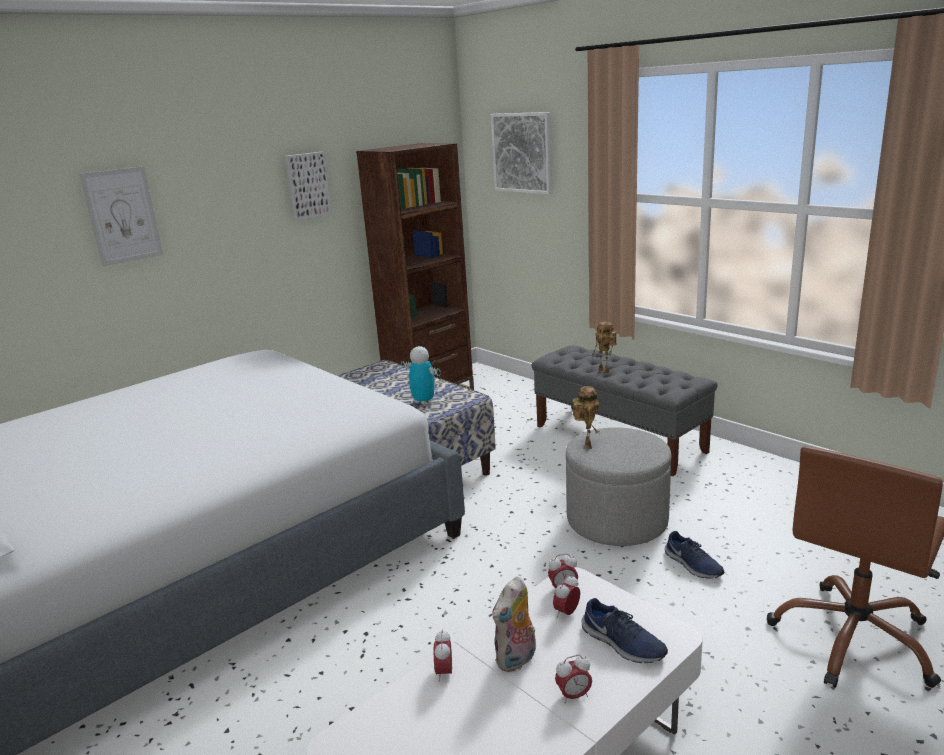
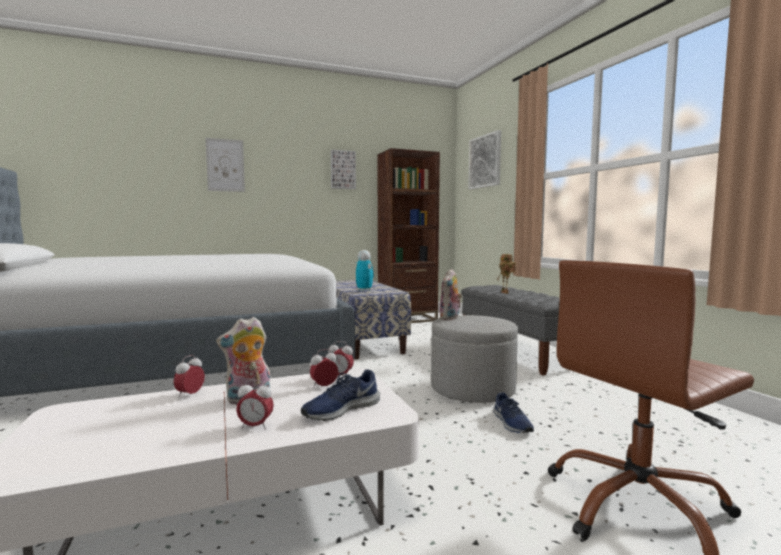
camera: 20 degrees right, 15 degrees down
(586, 446) = (450, 318): toy robot -> plush toy
(622, 644) = (341, 409): blue shoe -> blue shoe turned 75 degrees clockwise

